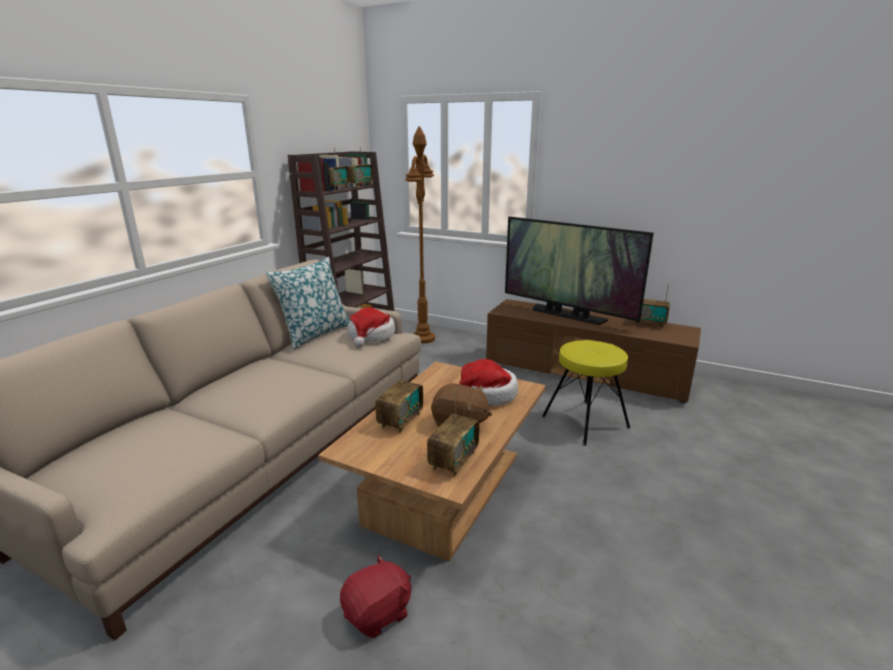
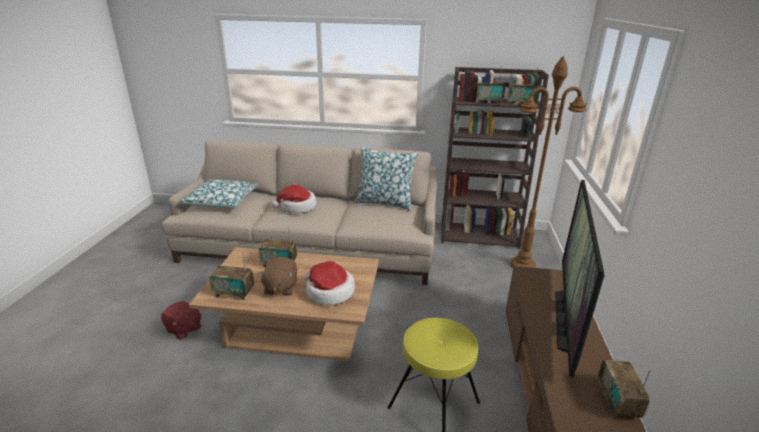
camera: 70 degrees right, 5 degrees up
(126, 455) = (222, 201): none -> pillow
(371, 336) = (395, 221): hat -> hat (297, 207)

